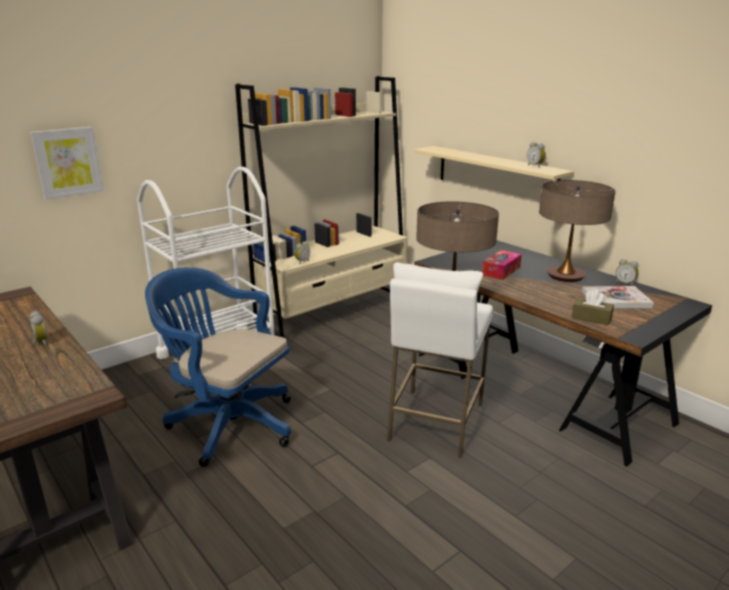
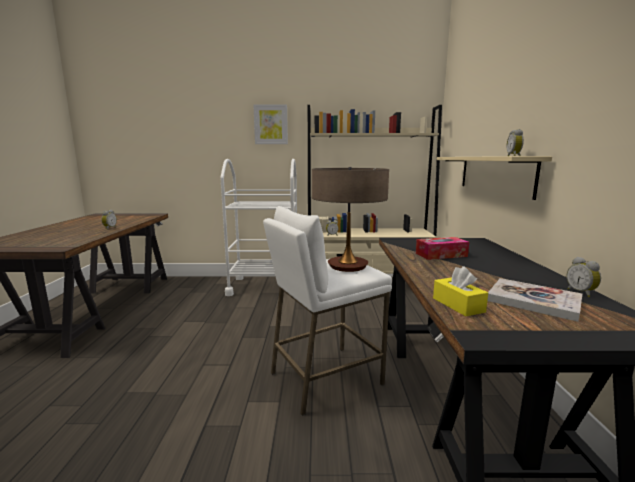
camera: 40 degrees right, 10 degrees down
(68, 162) = (200, 148): picture -> picture (271, 124)
(227, 423) = (208, 320): blue office chair -> none
(565, 276) = (507, 271): table lamp -> none
(591, 318) = (458, 305): brown tissue box -> yellow tissue box

